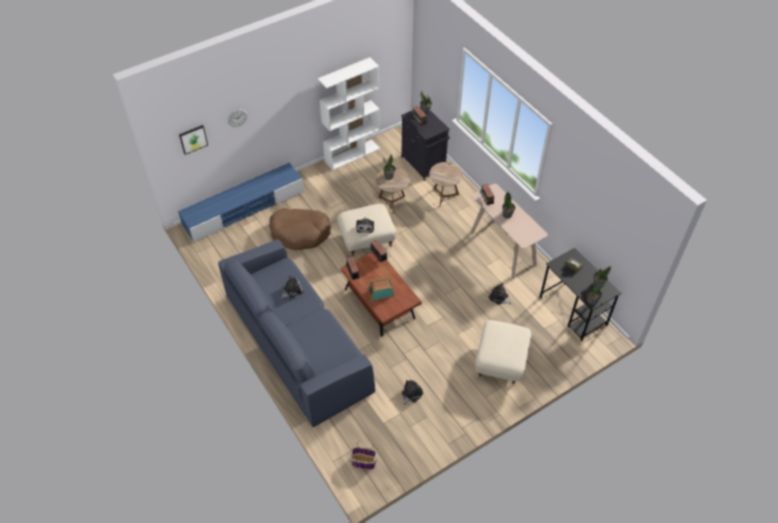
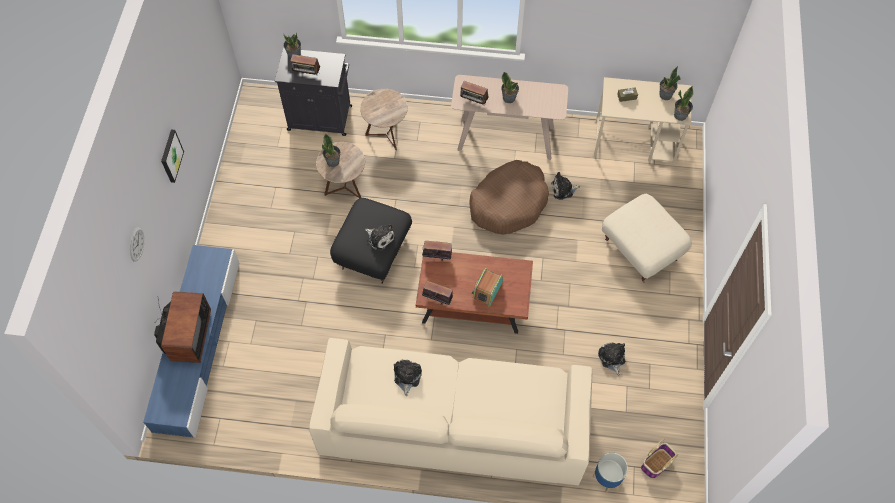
camera: 50 degrees left, 10 degrees up
(193, 139) = (116, 319): picture -> picture (170, 156)
(237, 195) = (187, 336): none -> television
(297, 344) = (453, 424): blue sofa -> beige sofa
(300, 233) = (297, 310): brown dog bed -> brown dog bed (508, 203)
(330, 441) = (606, 478): none -> planter
(352, 154) = (233, 173): white bookcase -> none
(367, 239) = (373, 251): beige ottoman -> black ottoman
(573, 311) = (635, 142): black desk -> beige desk

